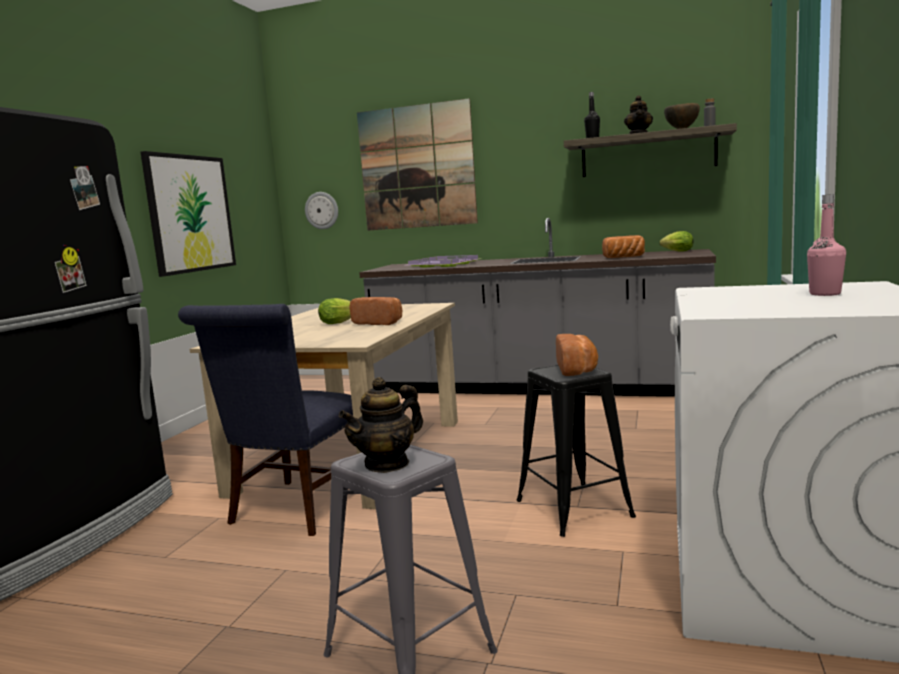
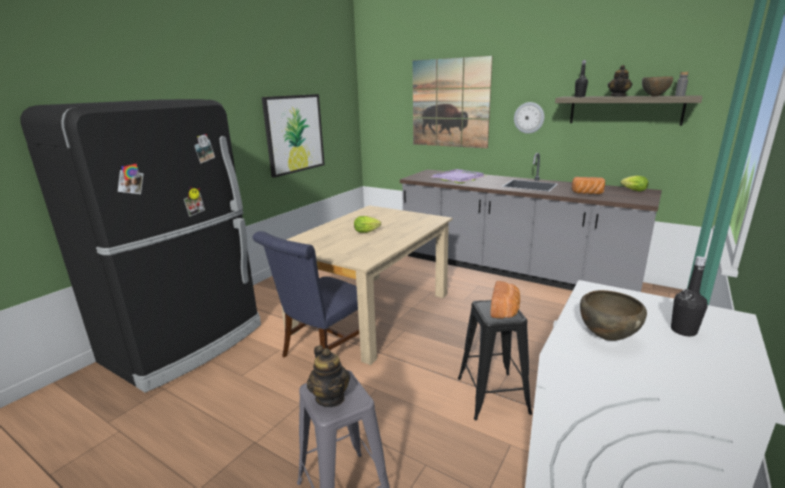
camera: 15 degrees right, 10 degrees up
(322, 210) = (385, 127): wall clock -> wall clock (529, 117)
(379, 323) = (391, 237): bread -> none
(387, 464) = (330, 397): teapot -> teapot turned 90 degrees counterclockwise
(747, 305) = (606, 337): none -> brown bowl
(825, 294) = (683, 331): pink bottle -> black bottle

